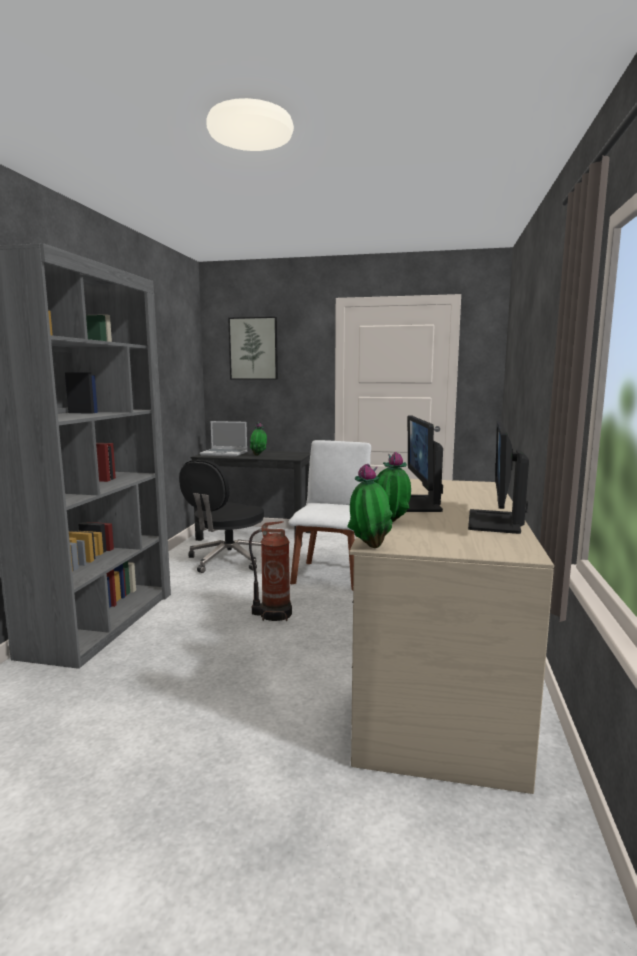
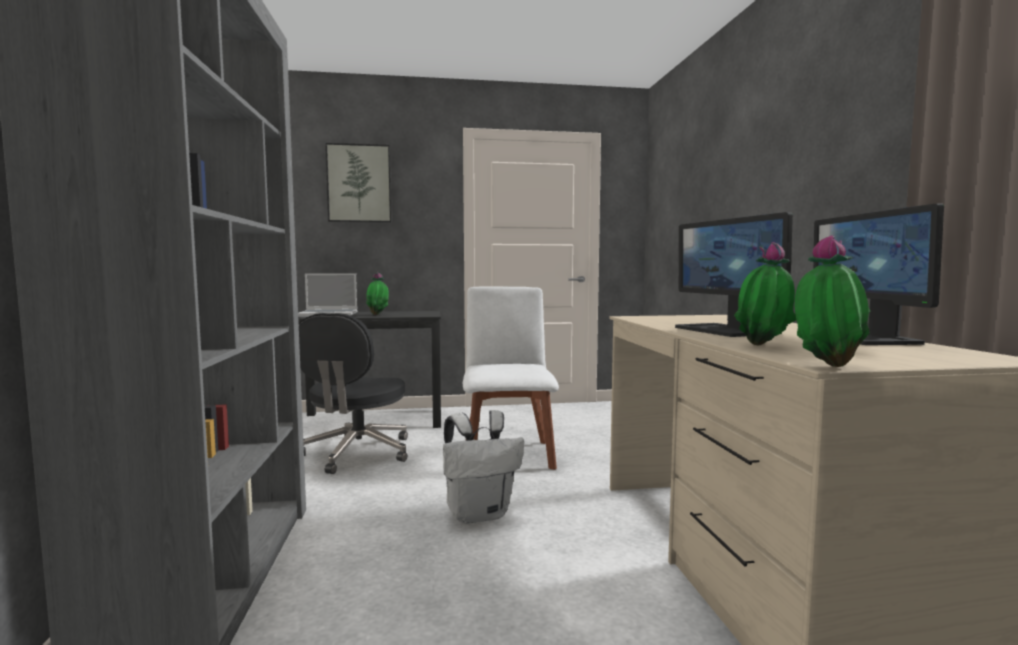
camera: 20 degrees left, 5 degrees down
(274, 614) = (479, 514): fire extinguisher -> white backpack

